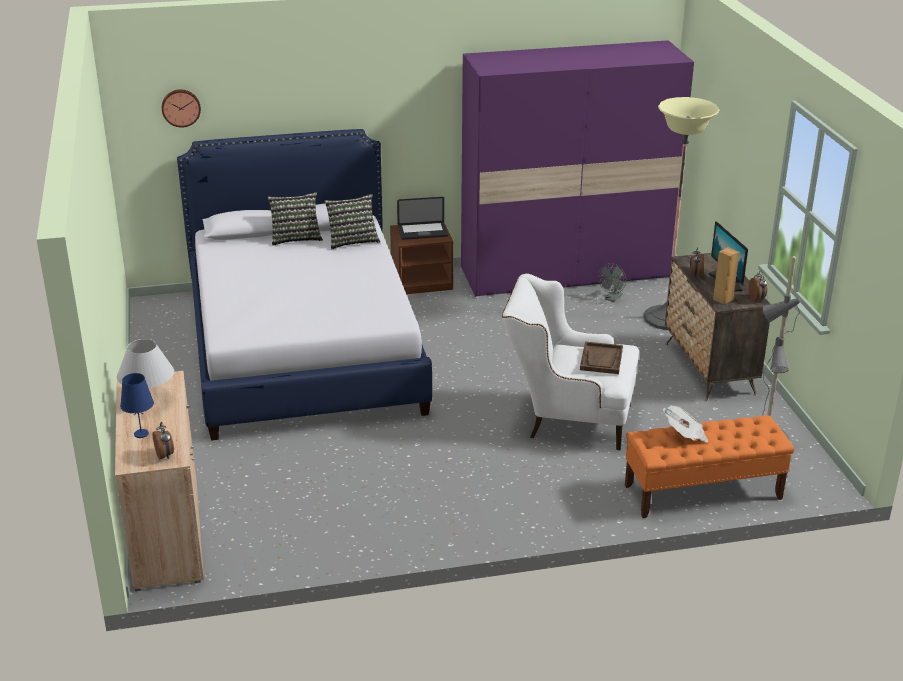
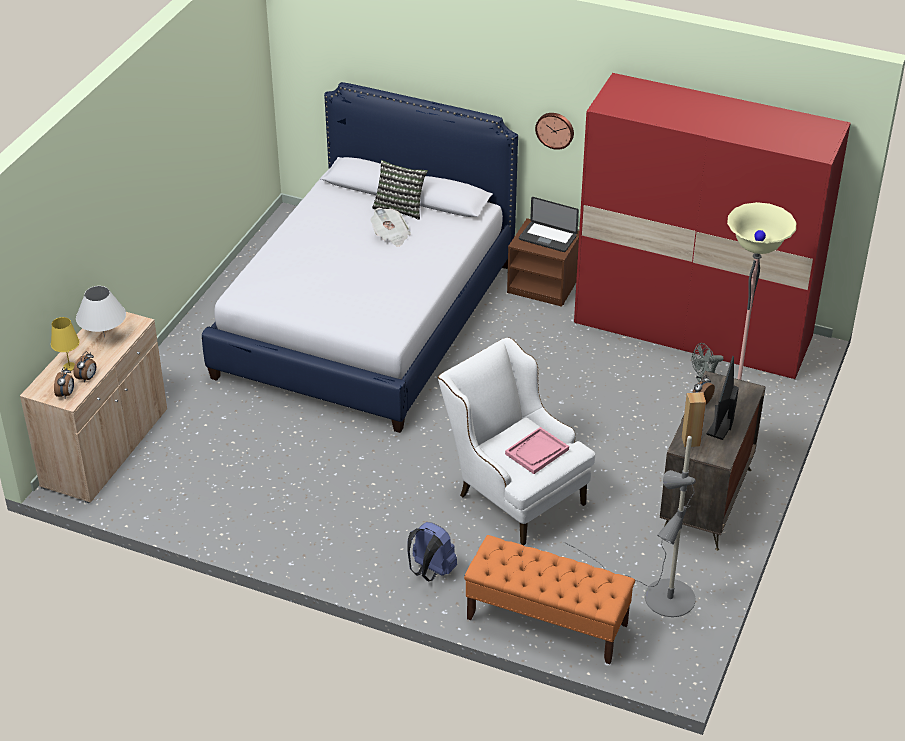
camera: 35 degrees right, 10 degrees up
(141, 434) = (69, 367): blue table lamp -> yellow table lamp
(181, 107) = (336, 46): wall clock -> wall clock (555, 129)
(352, 241) = (444, 230): pillow -> none
(566, 272) = (693, 330): purple wardrobe -> red wardrobe
(573, 498) = (430, 571): none -> blue backpack
(601, 359) = (537, 452): brown tray -> pink tray
(685, 435) = (529, 562): newspaper -> newspaper (391, 235)
(757, 299) = (725, 455): alarm clock -> alarm clock (87, 378)

